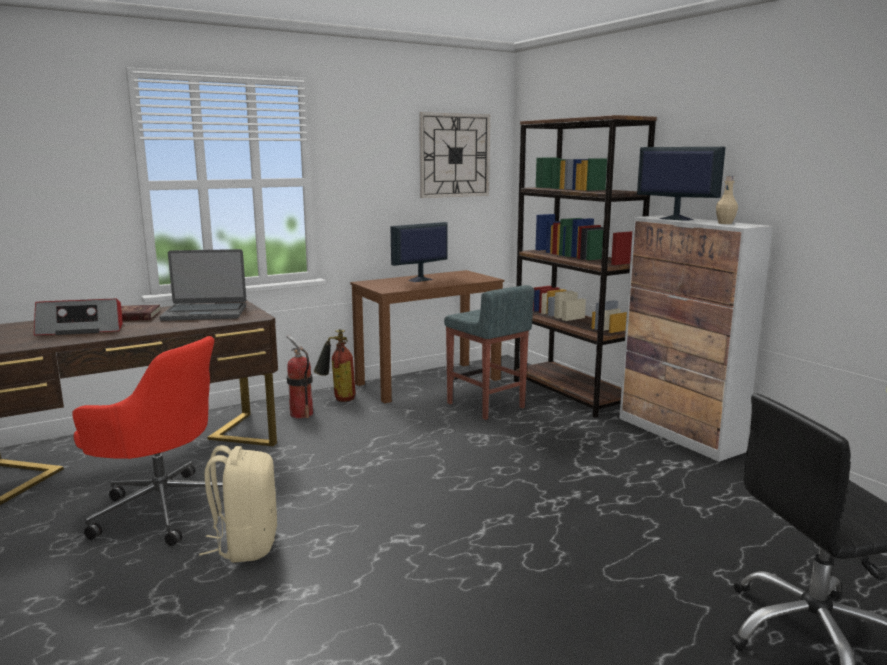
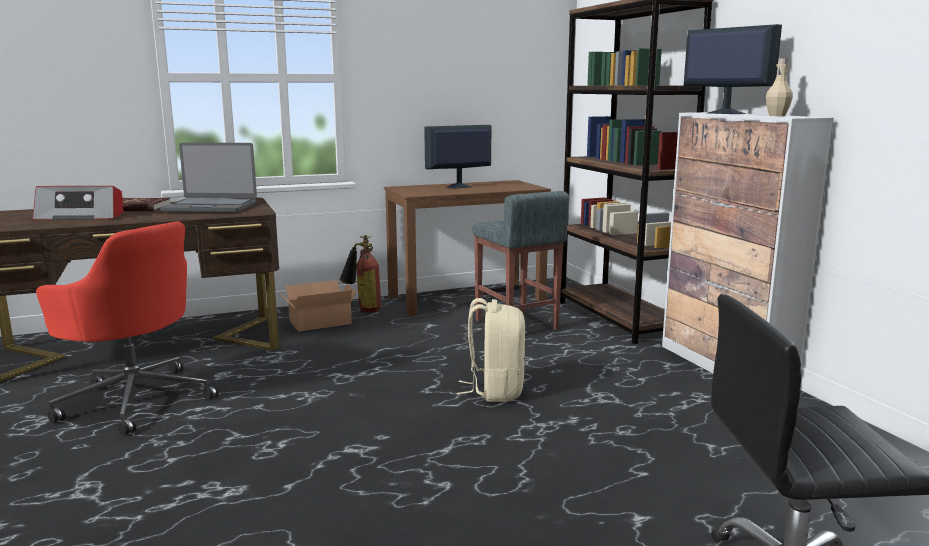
camera: 10 degrees right, 0 degrees up
(246, 545) = (195, 441): beige backpack -> beige backpack (495, 391)
(301, 414) = (318, 322): fire extinguisher -> cardboard box
(454, 155) = (505, 53): wall clock -> none

